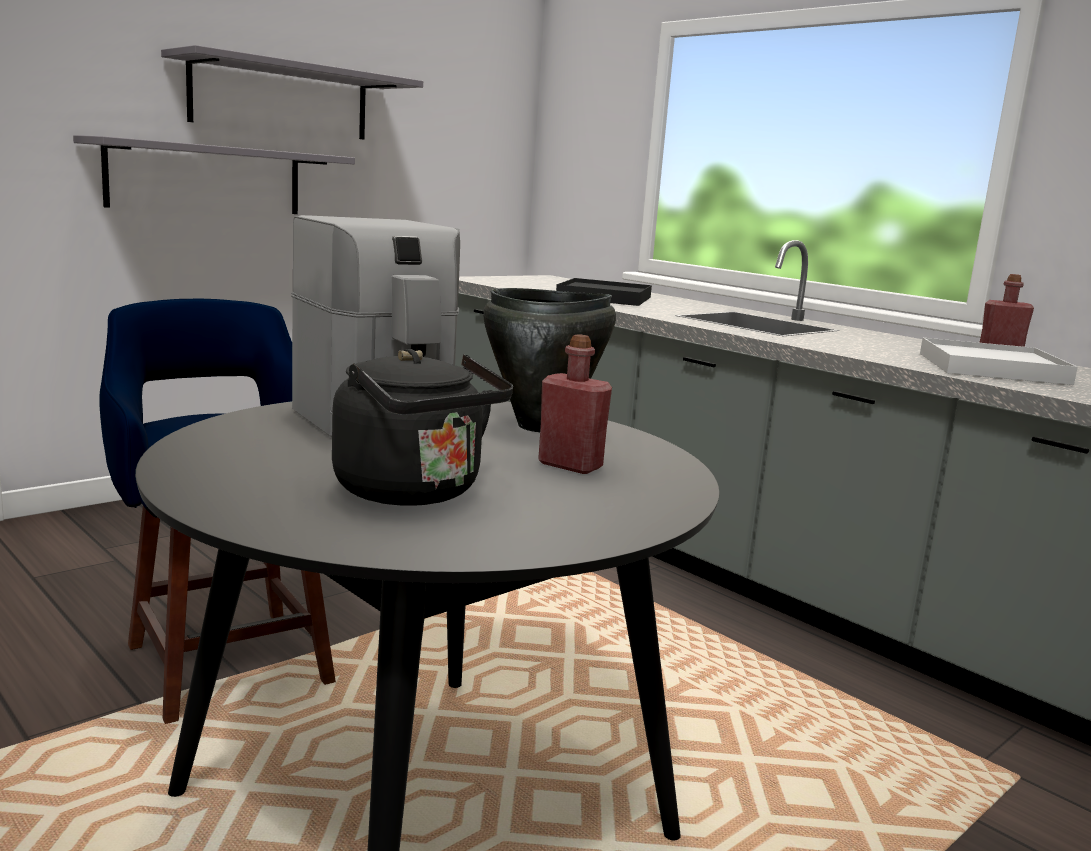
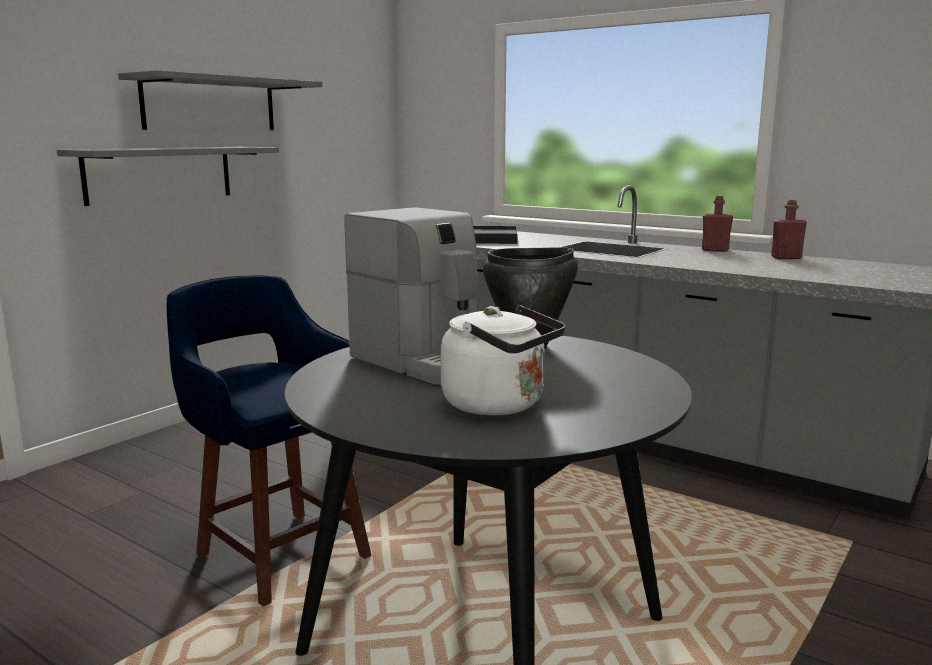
camera: 10 degrees left, 0 degrees up
(414, 493) = (499, 405): black kettle -> white kettle
(570, 465) = (576, 372): red bottle -> red bottle (715, 250)
(991, 368) = (789, 267): white tray -> none

